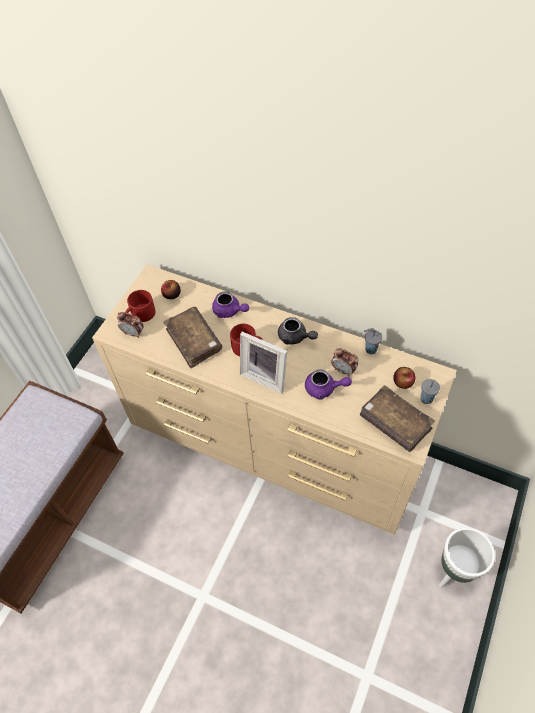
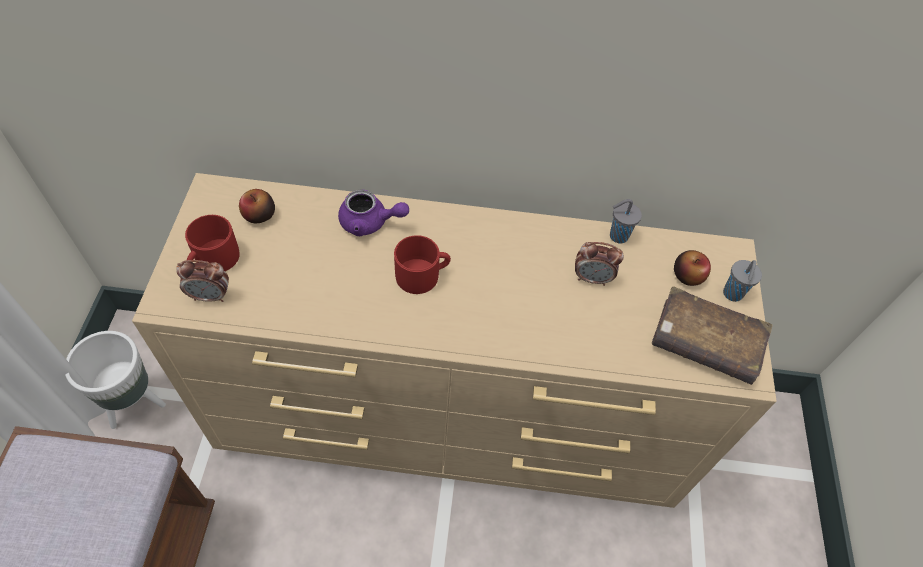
camera: 25 degrees left, 0 degrees up
(194, 341) = (326, 285): brown book -> none
(265, 376) = (472, 316): picture frame -> none
(295, 337) = (495, 242): grey teapot -> none
(324, 389) = (575, 315): purple teapot -> none
(454, 571) = (765, 535): white planter -> white planter (135, 404)

